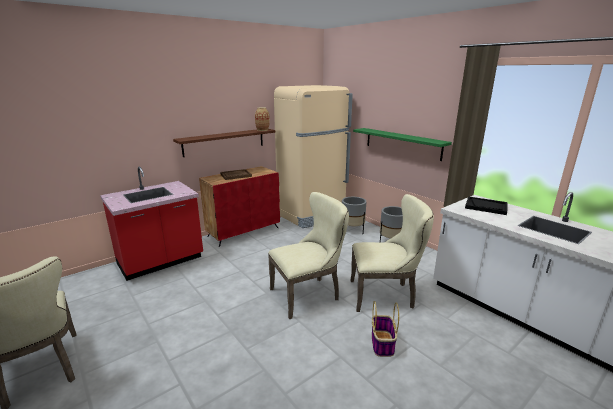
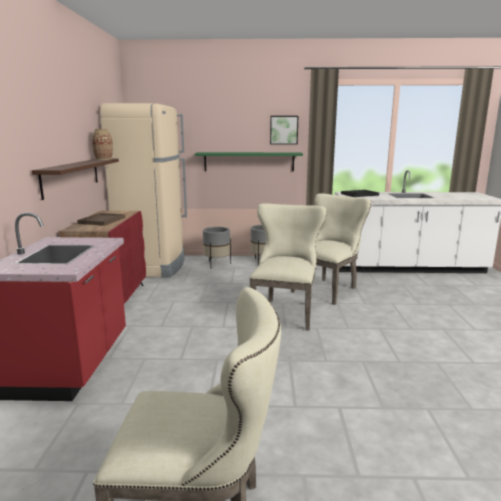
camera: 50 degrees left, 5 degrees down
(382, 344) = (382, 311): basket -> none
(437, 115) = (284, 130): none -> picture

